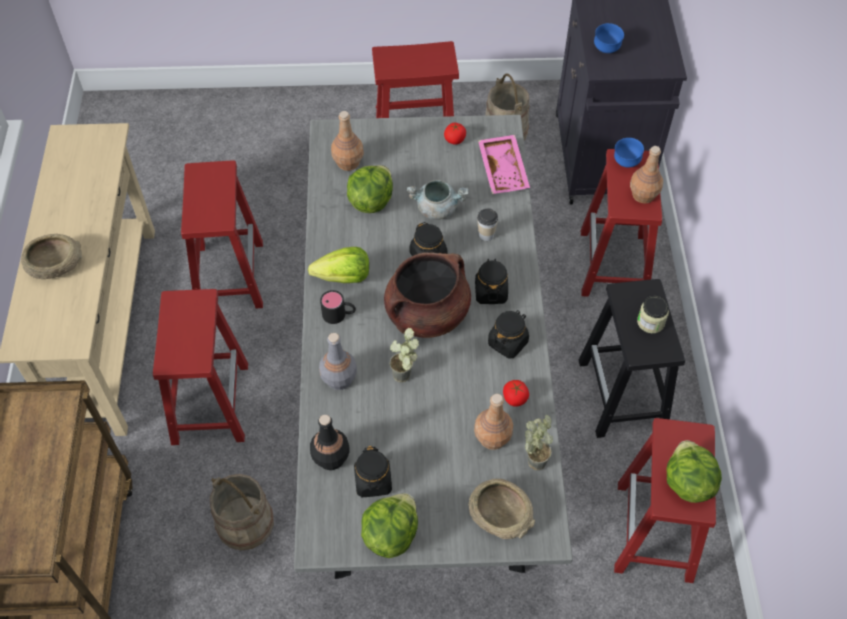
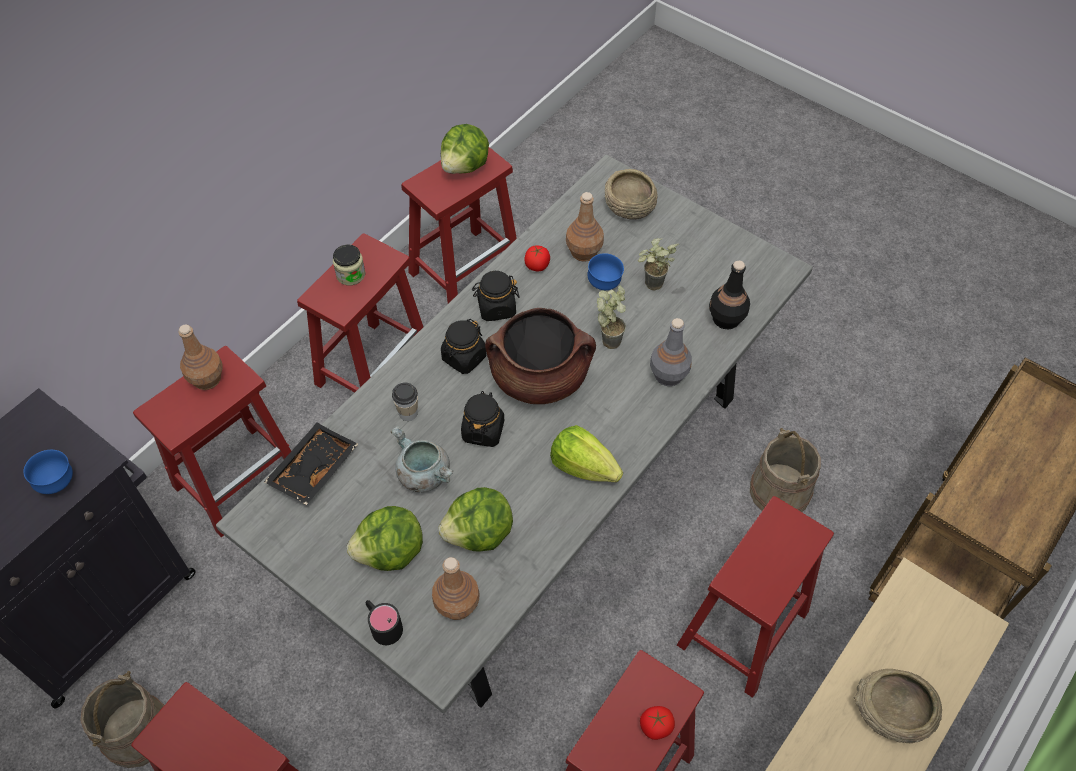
camera: 140 degrees left, 0 degrees up
(339, 314) = (619, 432): black mug -> black mug (382, 625)
(373, 481) = (705, 281): black jar -> none
(390, 534) = (722, 241): lettuce -> lettuce (391, 552)
(454, 140) = (317, 544): tomato -> tomato (656, 726)
(504, 170) = (312, 468): pink tray -> black tray
(535, 457) = (565, 220): potted plant -> potted plant (651, 288)
(622, 396) = (374, 367): black stool -> red stool
(625, 163) = (176, 421): blue bowl -> blue bowl (604, 284)

